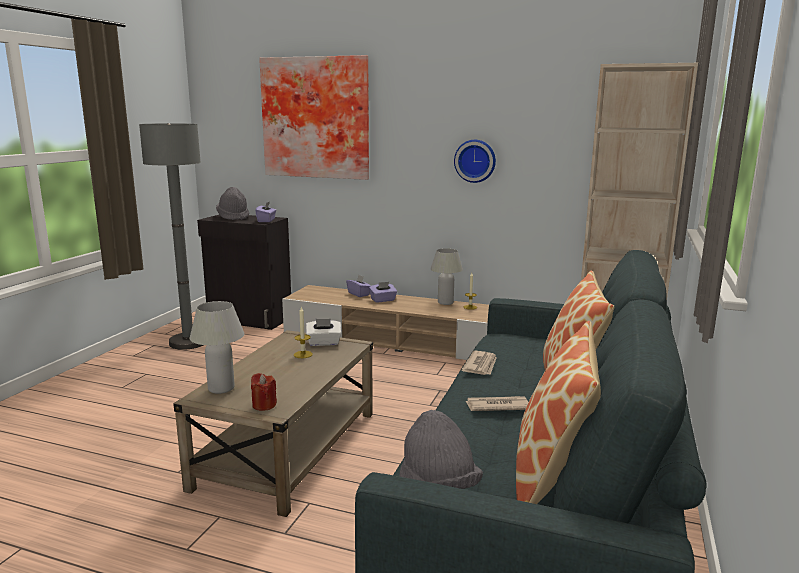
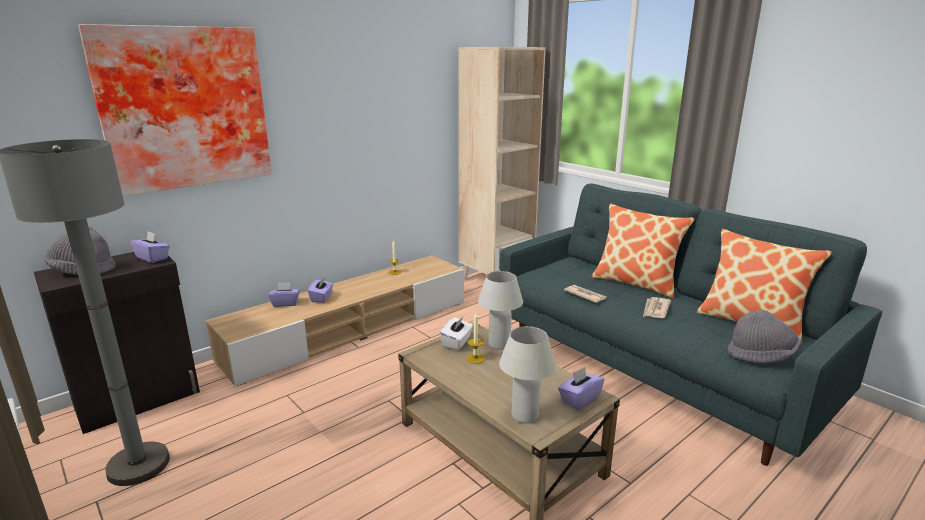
camera: 60 degrees left, 5 degrees up
(264, 405) = (579, 399): red candle -> purple tissue box
(445, 302) = (370, 277): white table lamp -> white table lamp (499, 344)
(475, 161) = (371, 136): wall clock -> none

